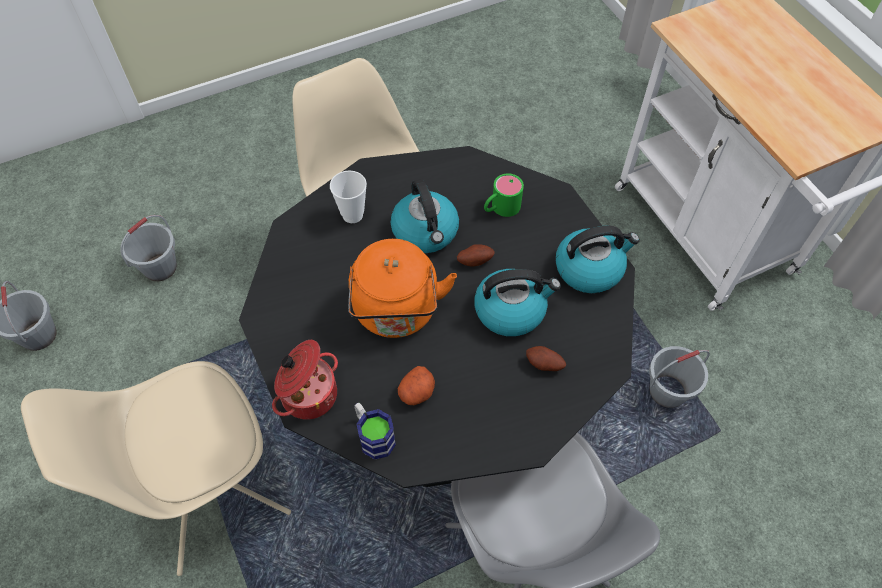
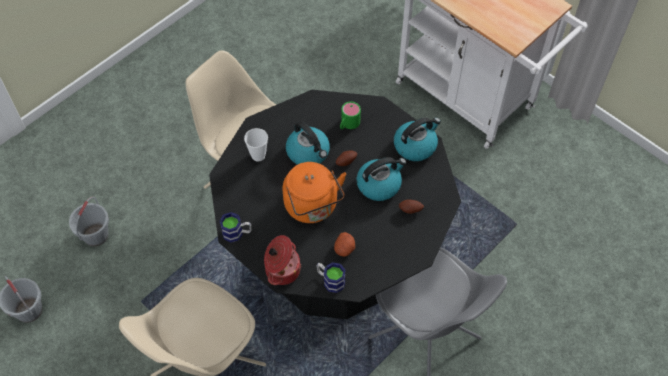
camera: 20 degrees left, 0 degrees up
(270, 316) = (237, 233): none -> mug
(667, 391) = (476, 209): grey bucket -> none

